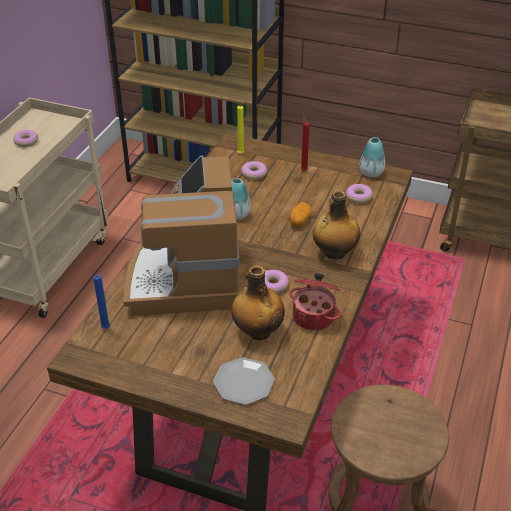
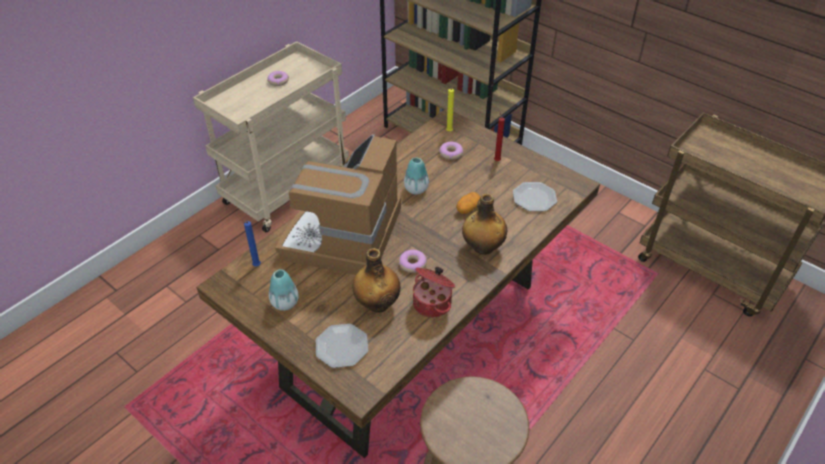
camera: 20 degrees right, 5 degrees up
(358, 197) = (534, 198): donut -> plate
(371, 173) = (558, 177): vase -> vase (285, 303)

